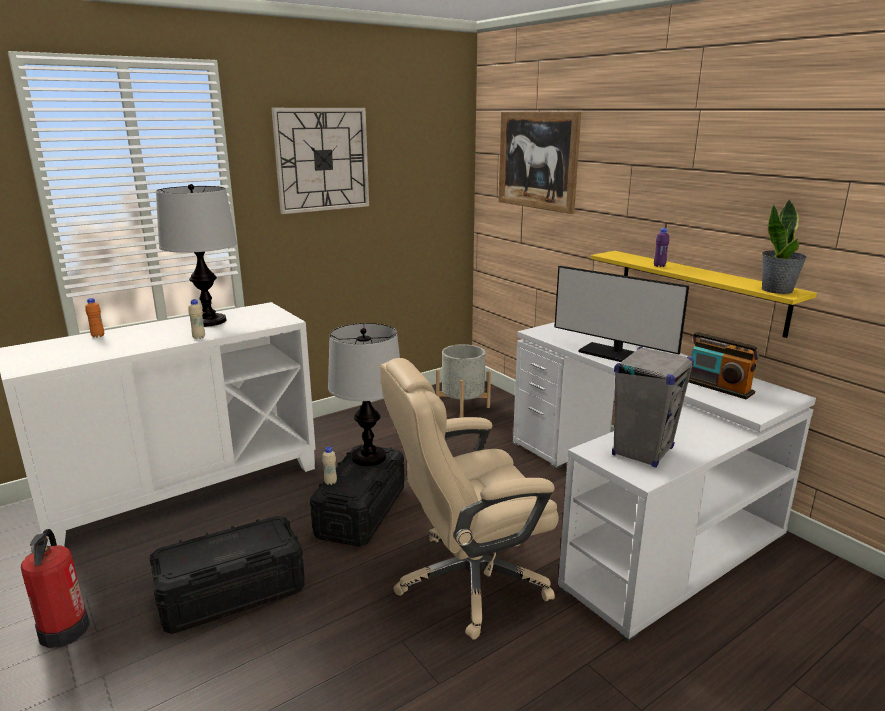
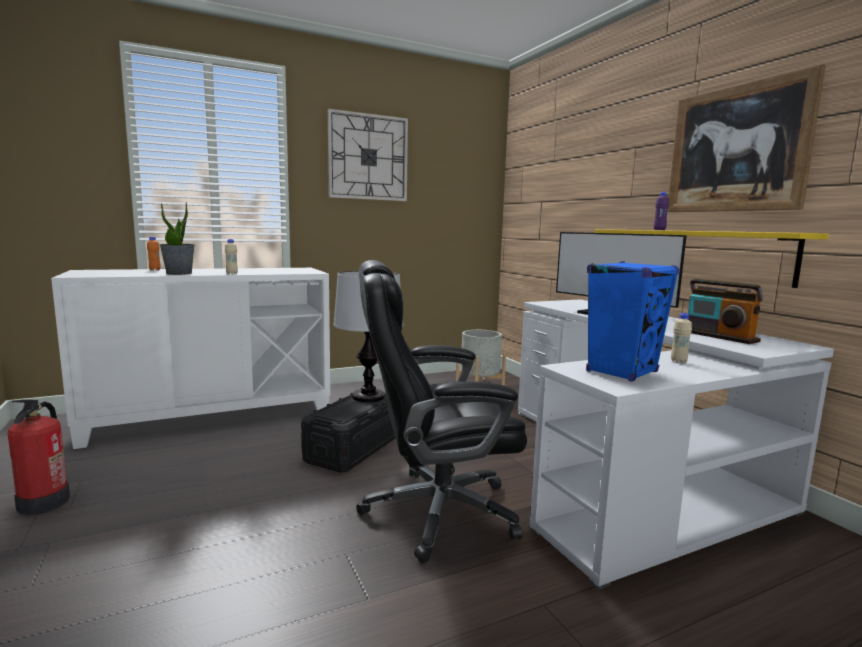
camera: 10 degrees right, 10 degrees down
(208, 321) = (249, 270): table lamp -> none
(231, 593) = (204, 494): black storage box -> none
(330, 482) = (324, 410): beige bottle -> beige bottle (678, 361)
(468, 581) = (436, 512): beige office chair -> black office chair
(537, 160) = (554, 163): picture -> picture (736, 149)
(642, 451) = (622, 372): grey speaker -> blue speaker
(777, 290) = (783, 232): potted plant -> potted plant (179, 273)

